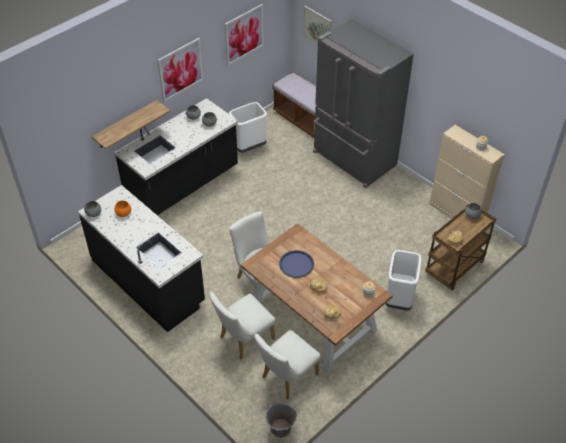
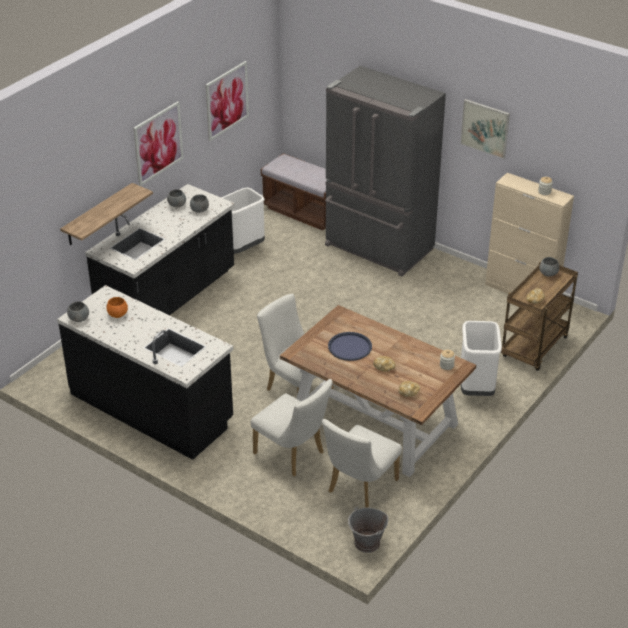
camera: 10 degrees left, 10 degrees down
(243, 339) = (293, 455): white chair -> white chair turned 90 degrees counterclockwise
(317, 28) = (314, 88): picture -> picture (485, 128)

